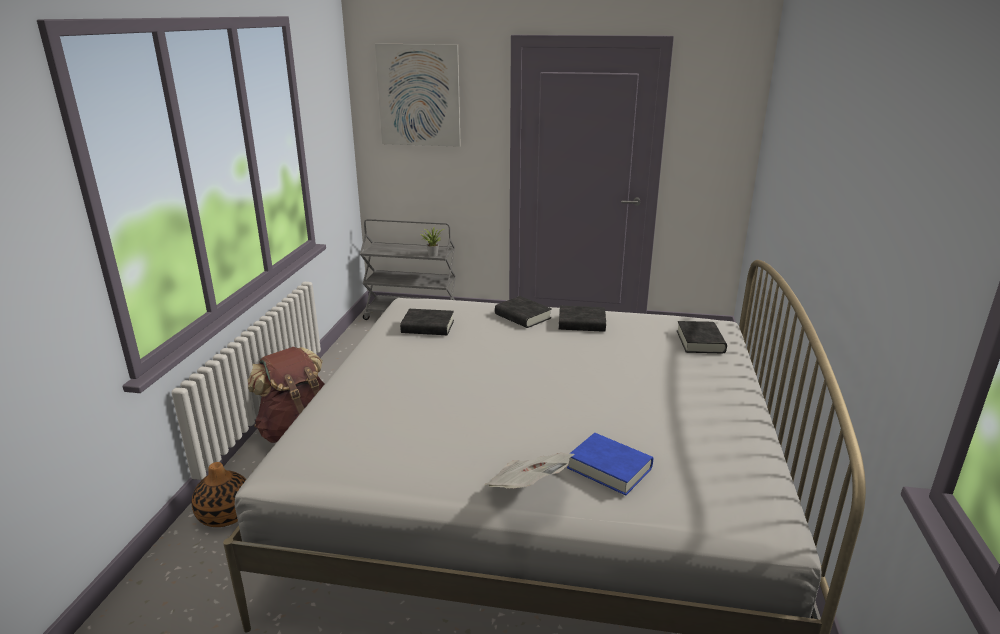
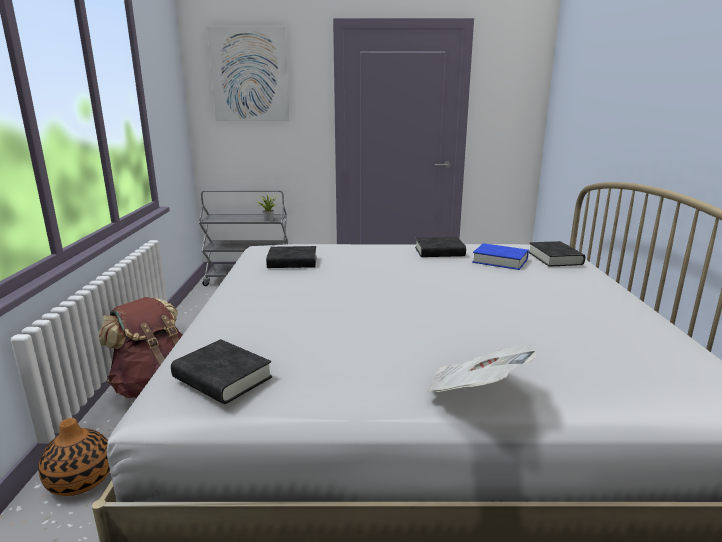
camera: 10 degrees left, 5 degrees down
(522, 316) = (381, 250): black book -> black book (222, 378)
(609, 468) = (549, 364): blue book -> blue book (500, 261)

